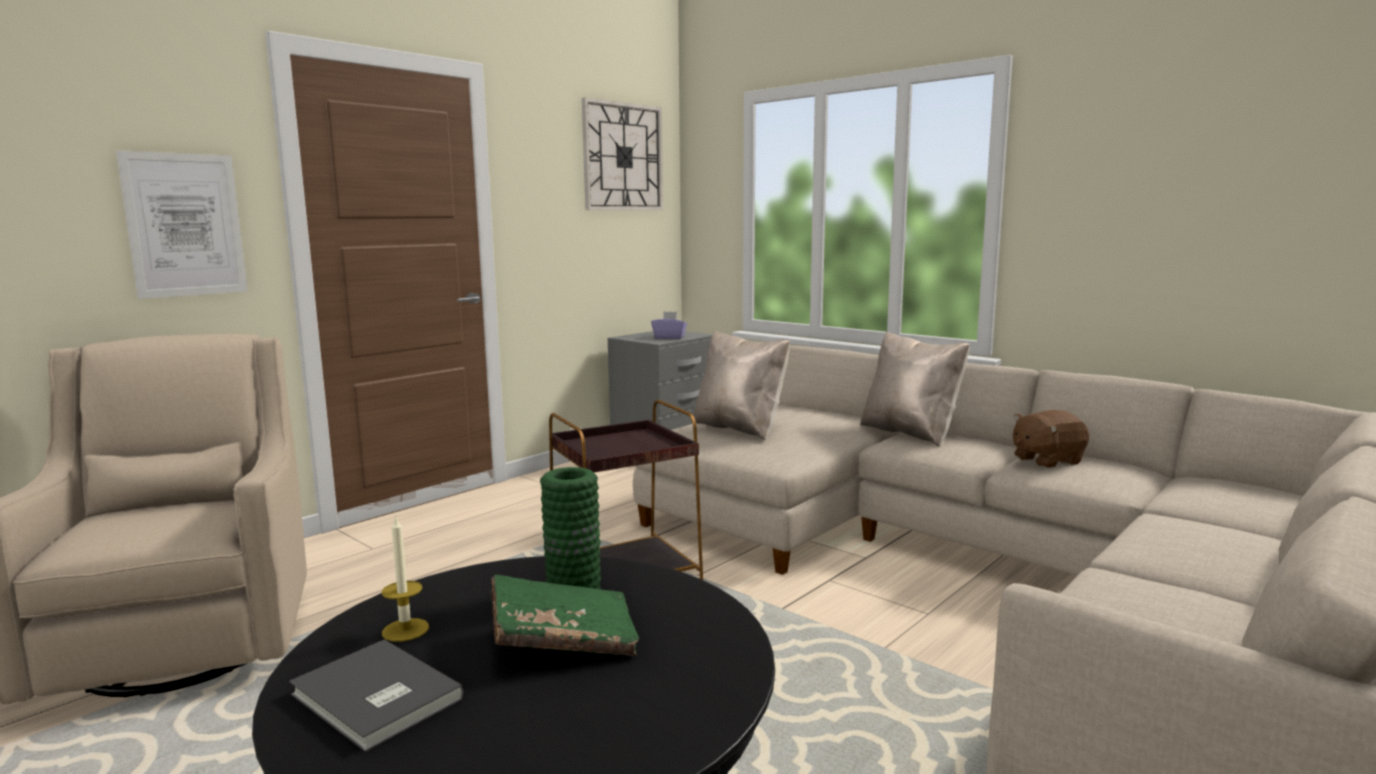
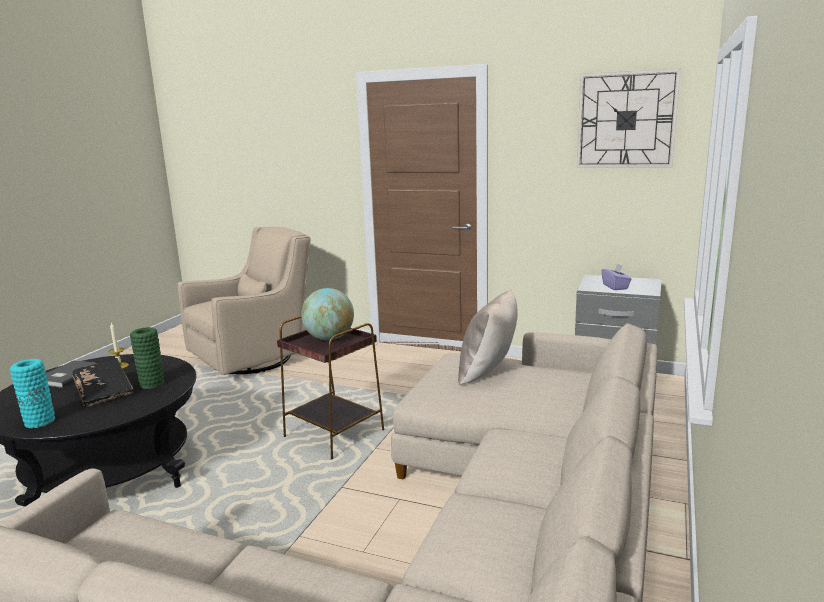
camera: 70 degrees right, 5 degrees up
(185, 225) = (318, 175): picture -> none
(563, 640) = (104, 392): green book -> black book
(608, 444) = (329, 338): none -> globe
(674, 710) = (39, 422): none -> turquoise vase
(910, 433) = (544, 438): beige pillow -> none
(1046, 460) = (500, 514): brown plush toy -> none

